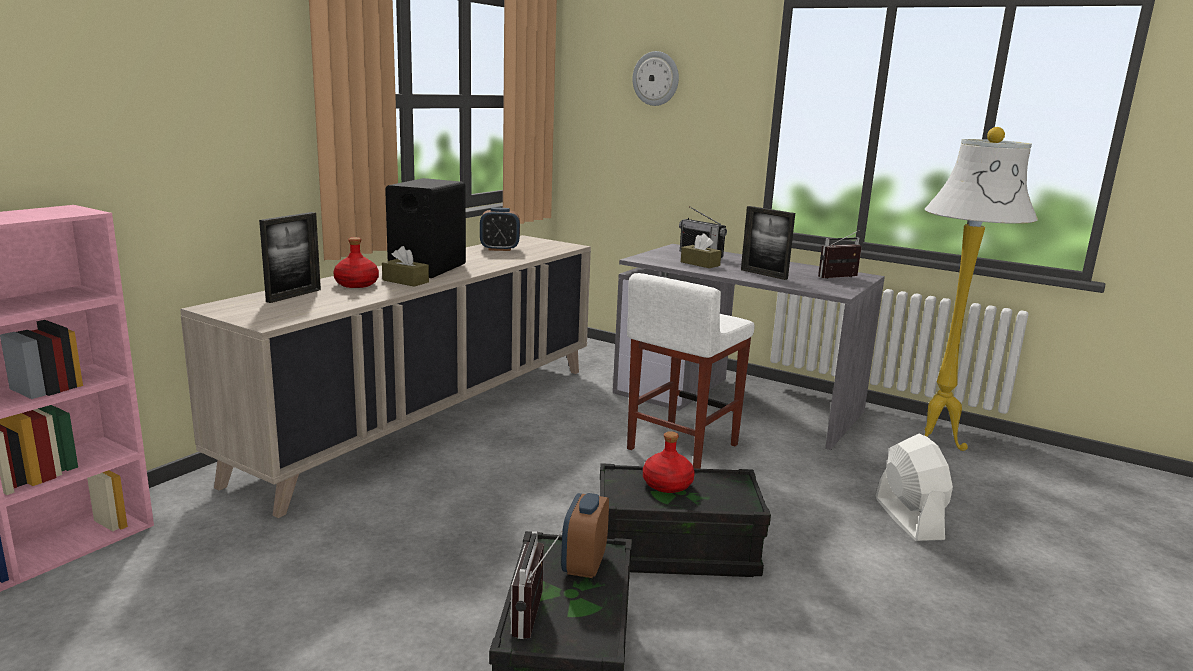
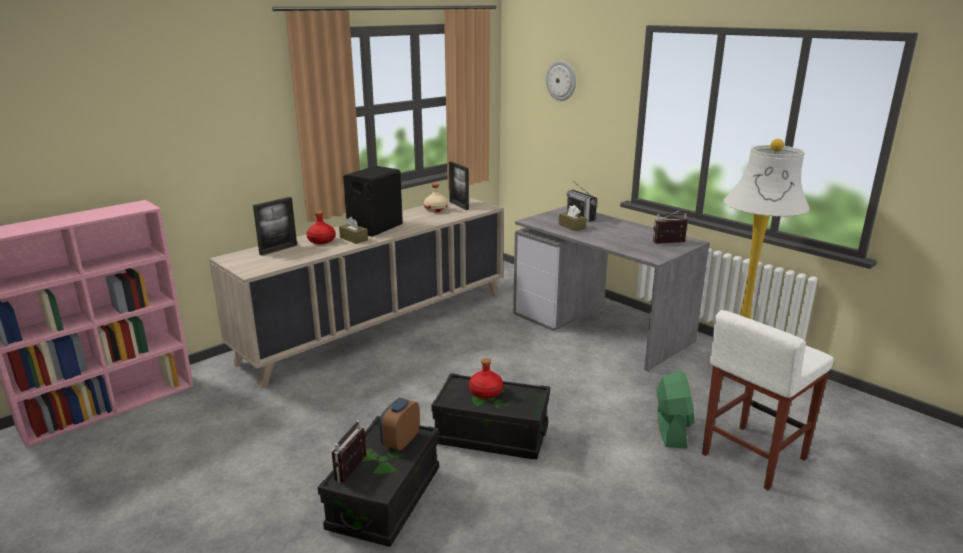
camera: 15 degrees right, 5 degrees up
(499, 249) = (436, 209): alarm clock -> beige bottle
(681, 447) = (538, 360): white stool -> white stool (752, 456)
(763, 274) = (612, 238): picture frame -> picture frame (459, 205)
(908, 518) = (671, 429): white fan -> green fan

